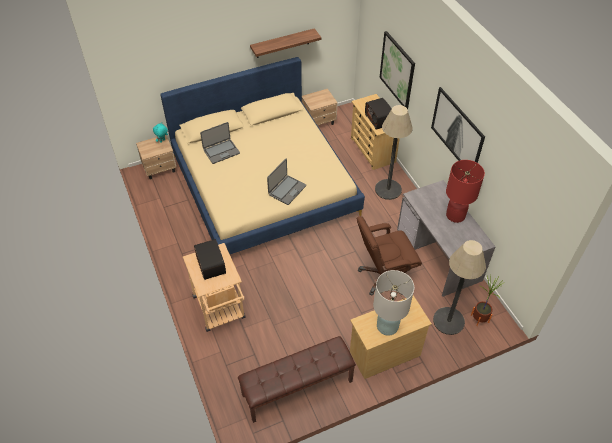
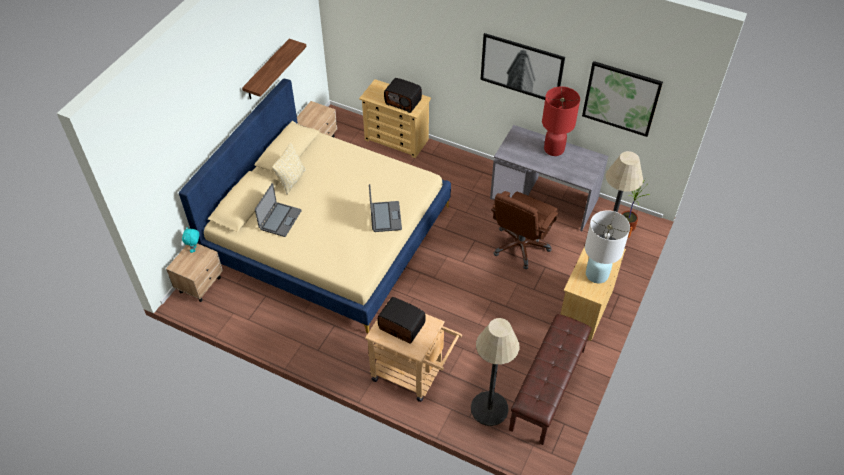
camera: 40 degrees left, 0 degrees up
(255, 131) = (291, 180): none -> beige pillow
(388, 189) = (447, 168): floor lamp -> floor lamp (489, 408)
(397, 70) = (406, 41): picture -> picture (621, 98)

